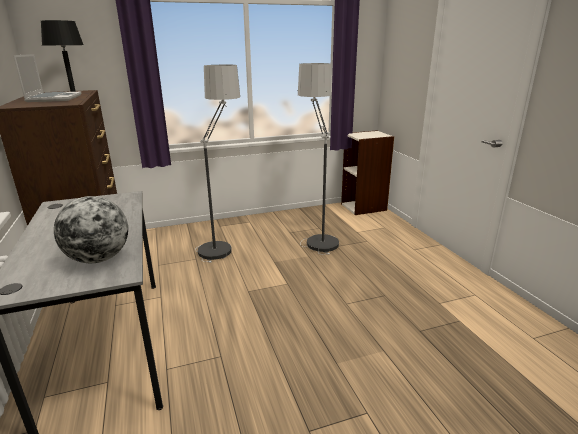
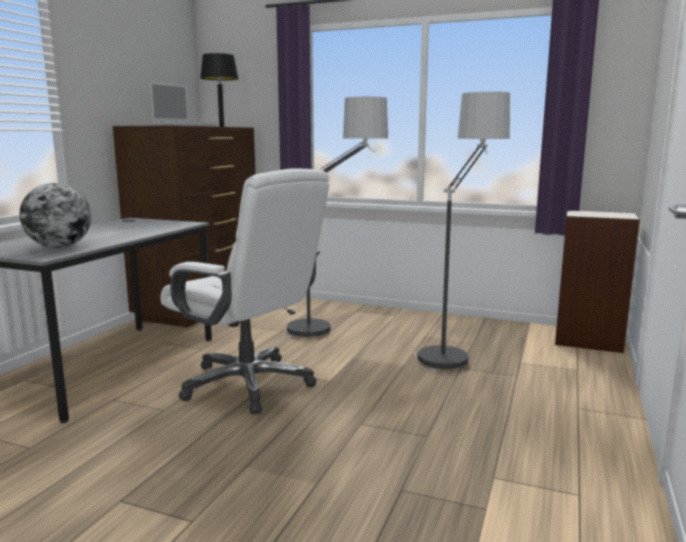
camera: 40 degrees right, 10 degrees down
(244, 309) = (249, 384): none -> white office chair

